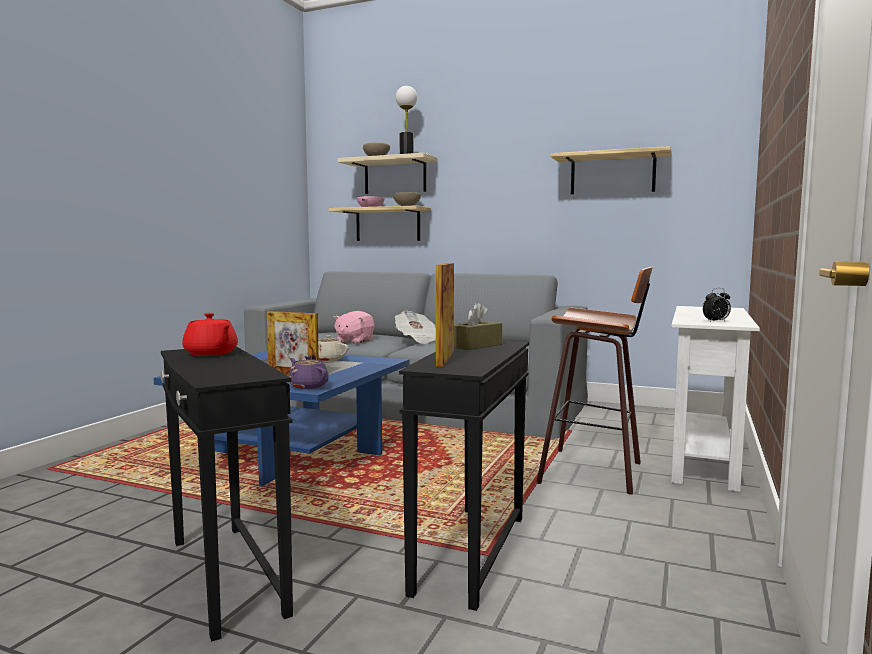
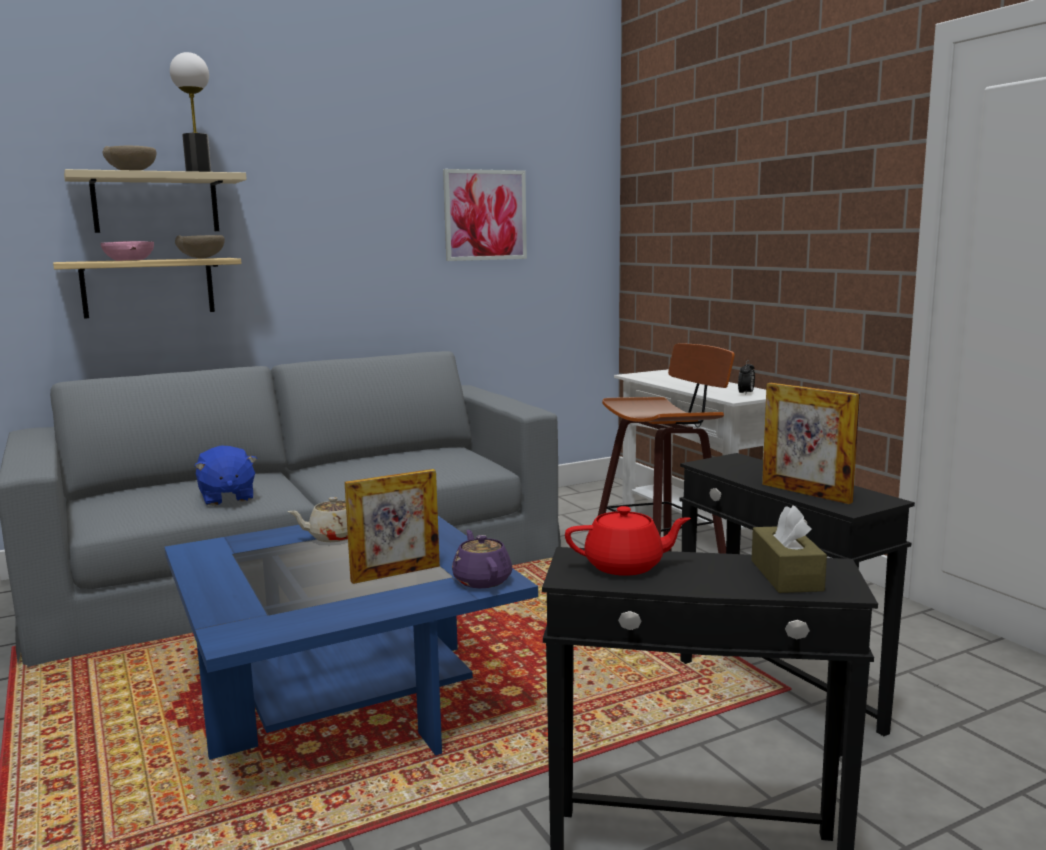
camera: 50 degrees left, 5 degrees up
(308, 386) = (482, 580): purple teapot -> purple teapot turned 75 degrees clockwise
(354, 341) = (226, 497): pink plush toy -> blue plush toy
(418, 340) = (309, 473): newspaper -> none
(475, 345) = (736, 470): brown tissue box -> brown tissue box (786, 575)
(612, 174) = (485, 215): shelf -> picture

